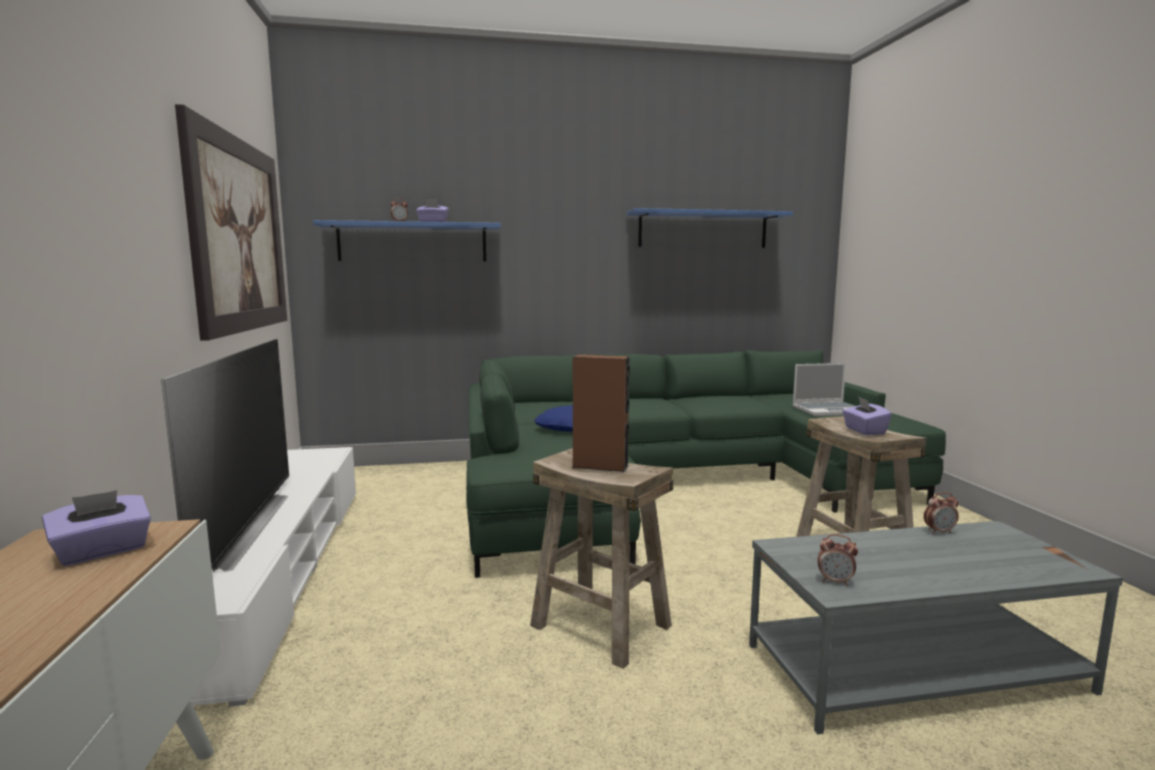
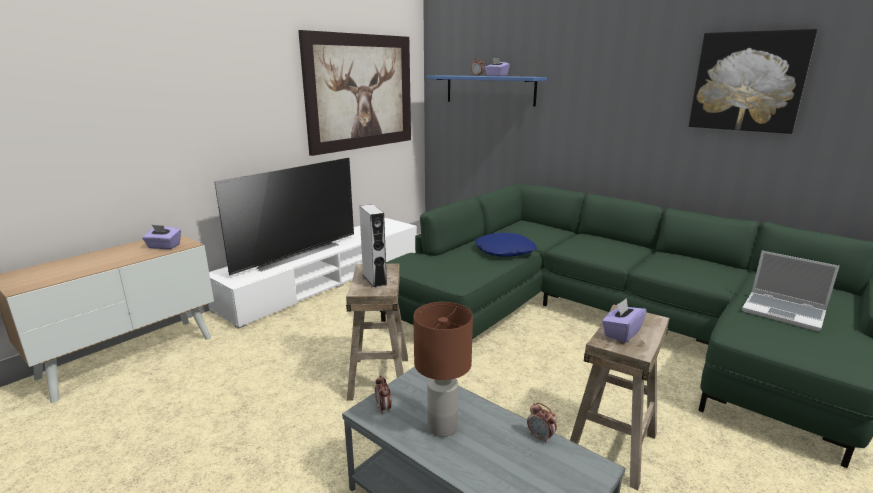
camera: 50 degrees right, 10 degrees up
(600, 466) = (374, 279): brown speaker -> grey speaker
(703, 230) = (748, 82): blue shelf -> picture
(896, 564) = (441, 427): none -> brown table lamp

